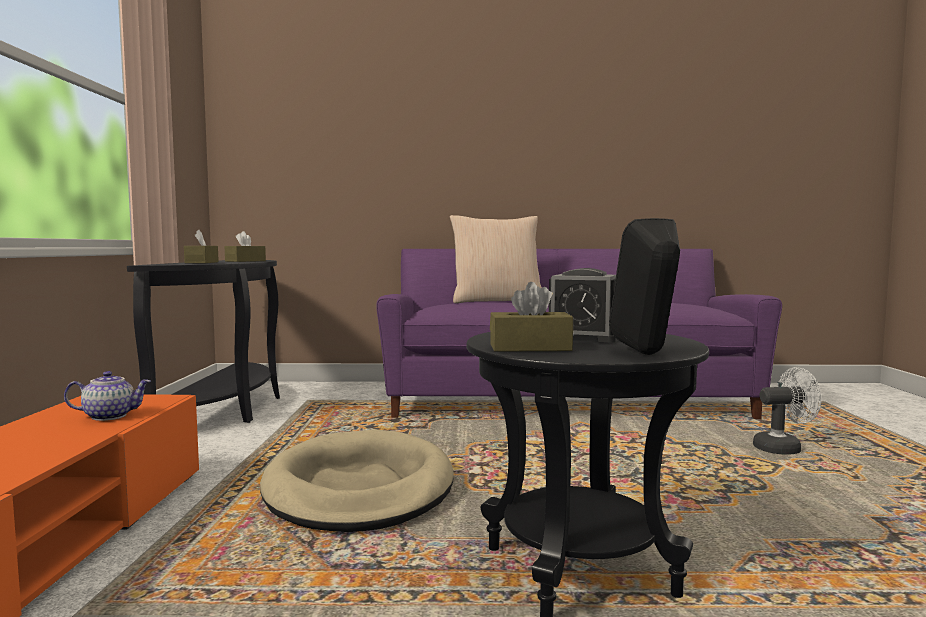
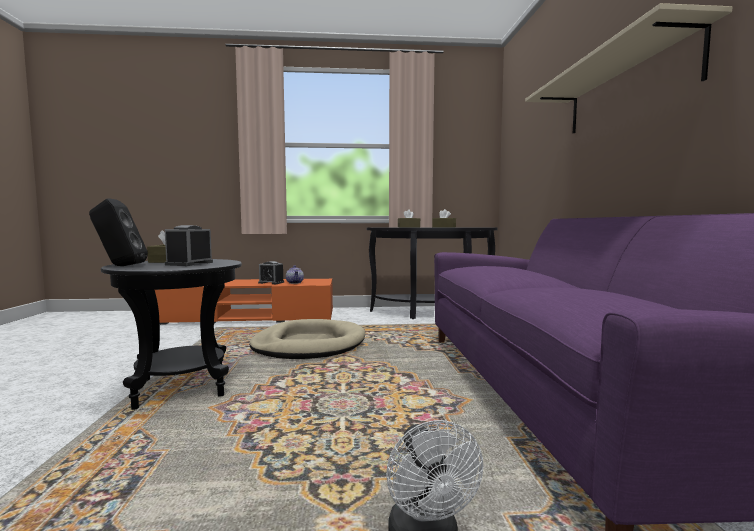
camera: 85 degrees right, 0 degrees up
(61, 435) = (271, 282): none -> alarm clock
(497, 138) = (626, 89): none -> beige shelf
(497, 301) = (532, 270): beige pillow -> none

